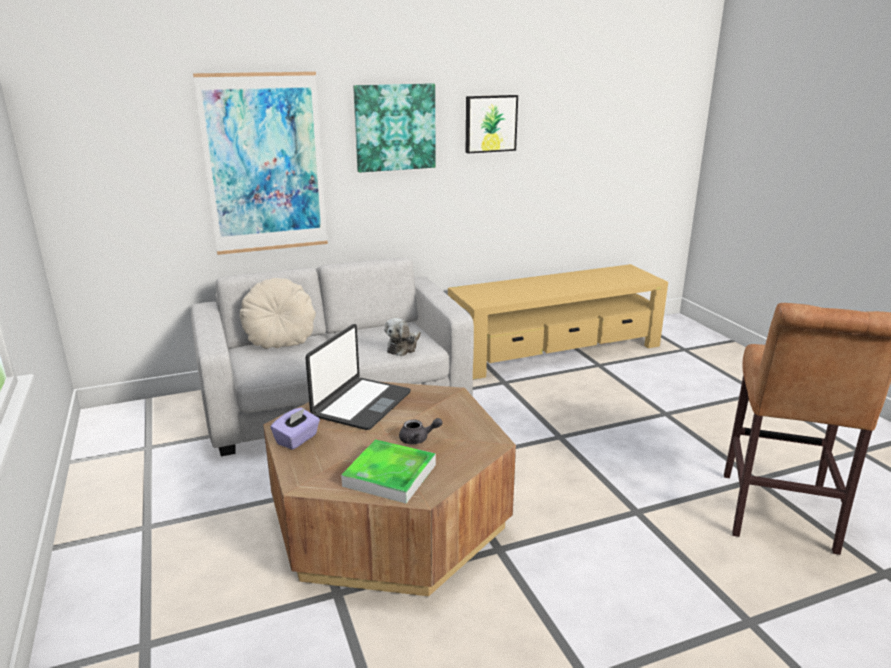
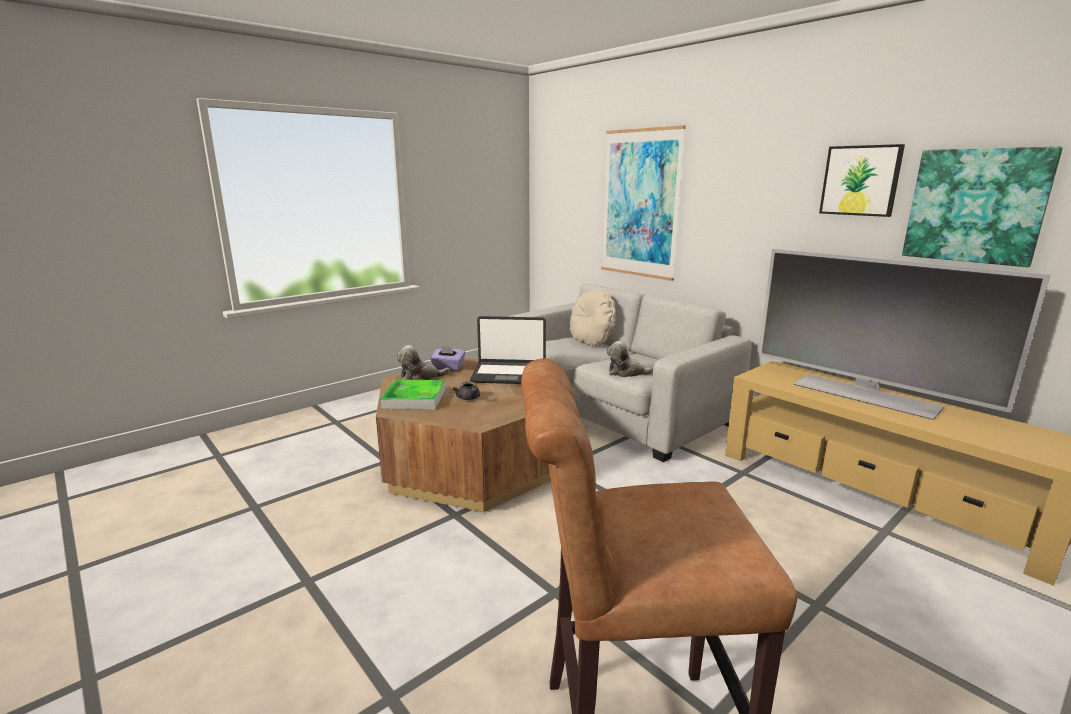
camera: 70 degrees right, 5 degrees down
(313, 464) = (420, 377): none -> plush toy
(395, 127) = (747, 179): picture -> picture (975, 206)
(538, 285) = (865, 395): none -> television

